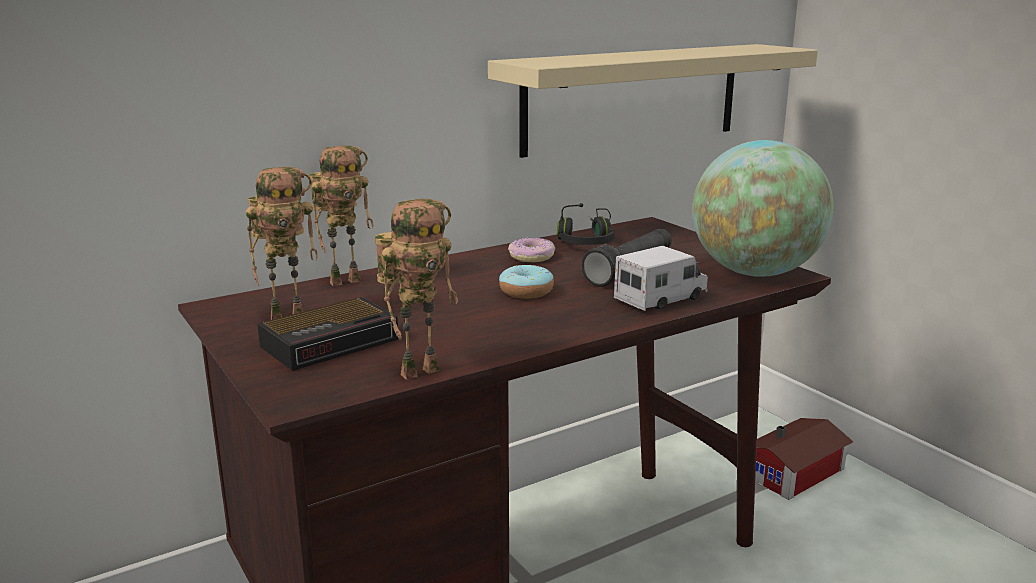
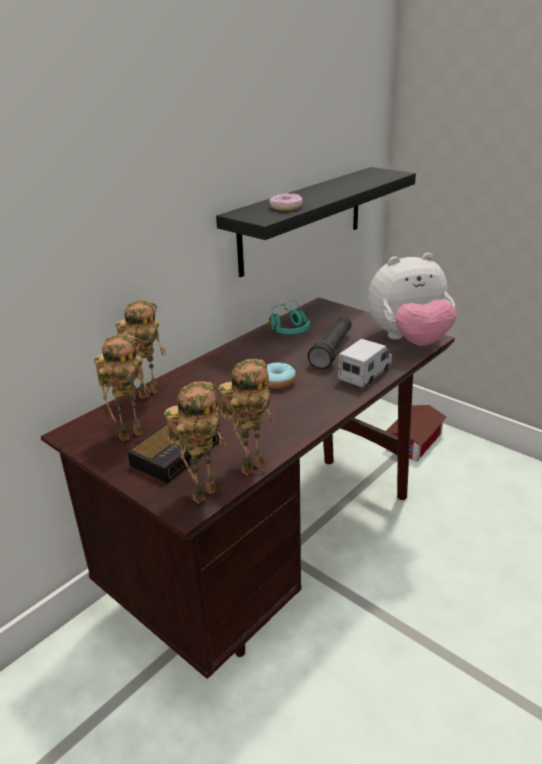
camera: 15 degrees left, 10 degrees up
(332, 387) = (203, 492): none -> toy robot
(532, 257) = (262, 348): donut -> donut (286, 207)
(587, 241) = (289, 327): black headphones -> turquoise headphones
(633, 97) = (302, 220): beige shelf -> black shelf
(755, 272) = (409, 340): globe -> plush toy

